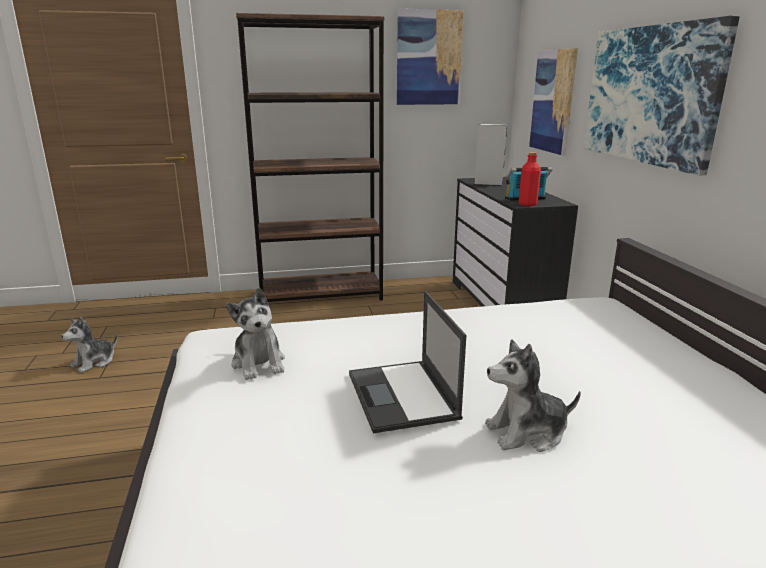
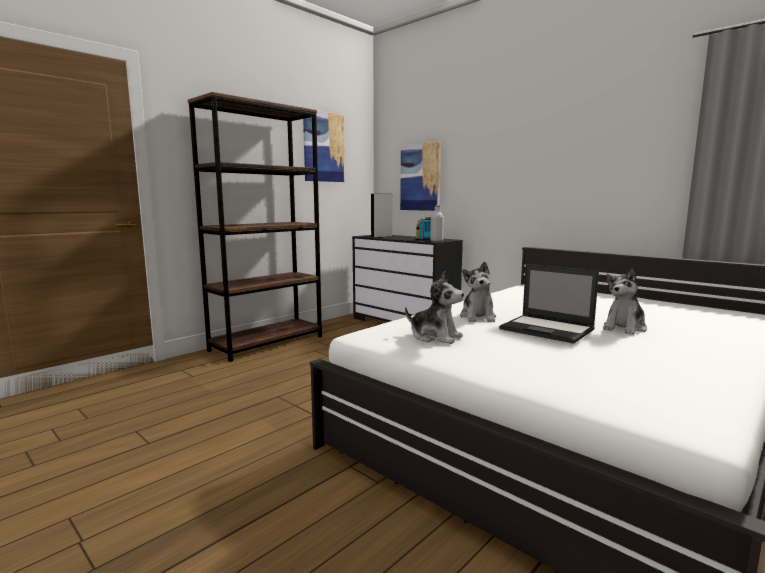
camera: 35 degrees left, 10 degrees down
(94, 362) = (119, 435): plush toy -> plush toy (478, 317)
(527, 204) = (436, 241): red bottle -> grey bottle
(650, 95) = (512, 164): picture -> none

